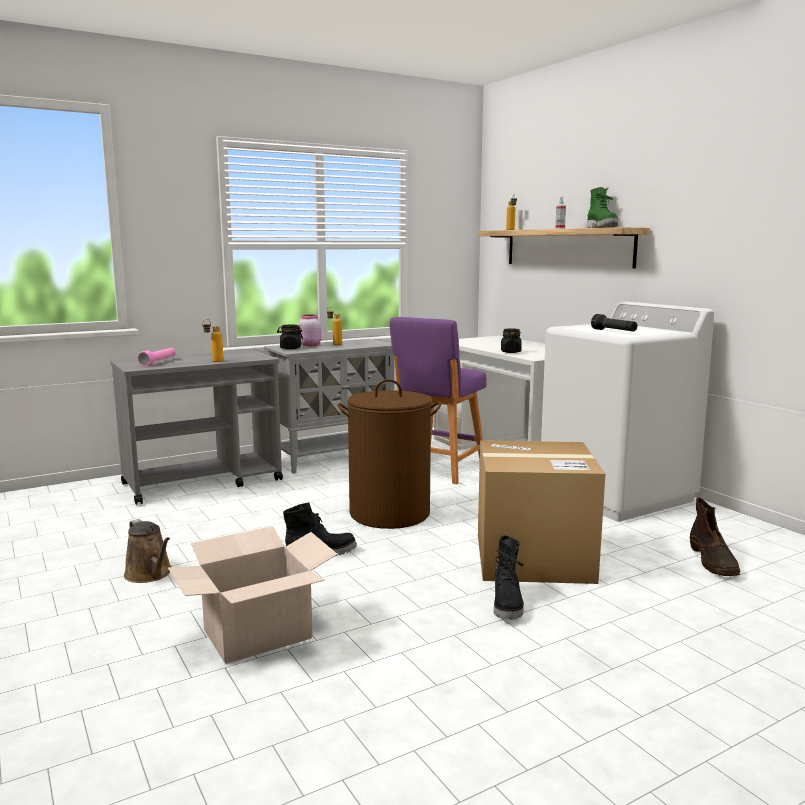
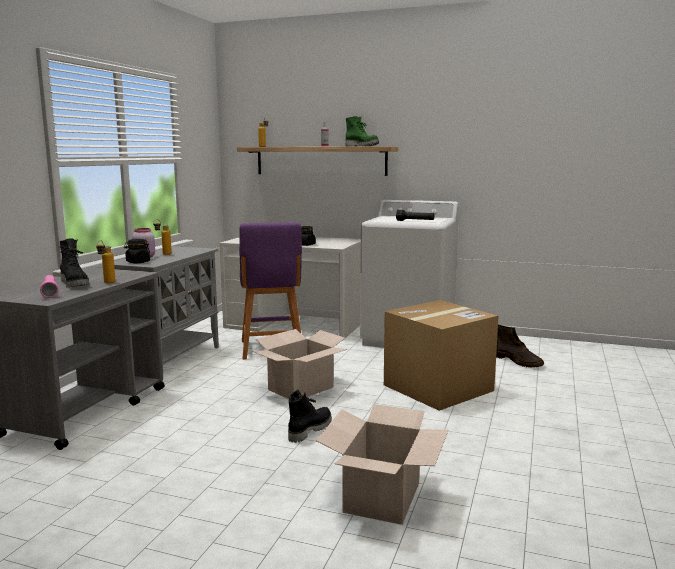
camera: 40 degrees left, 0 degrees up
(150, 574) = (209, 496): brown watering can -> none
(390, 513) = (300, 388): brown laundry basket -> cardboard box
(508, 604) = (477, 418): black boot -> black boot (75, 284)

